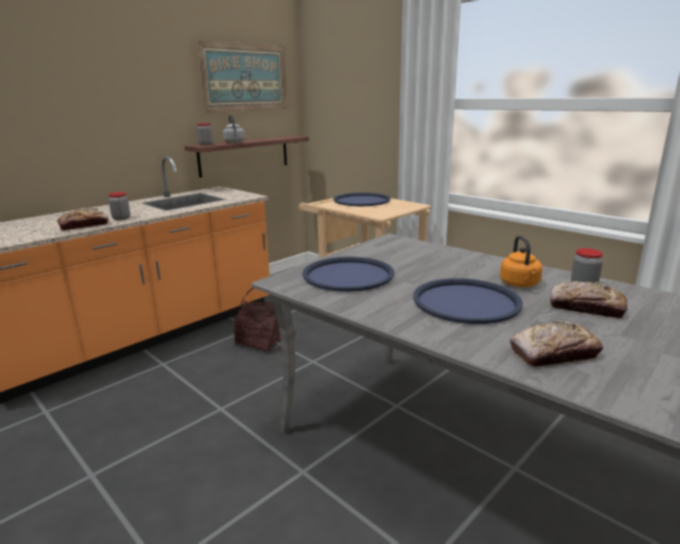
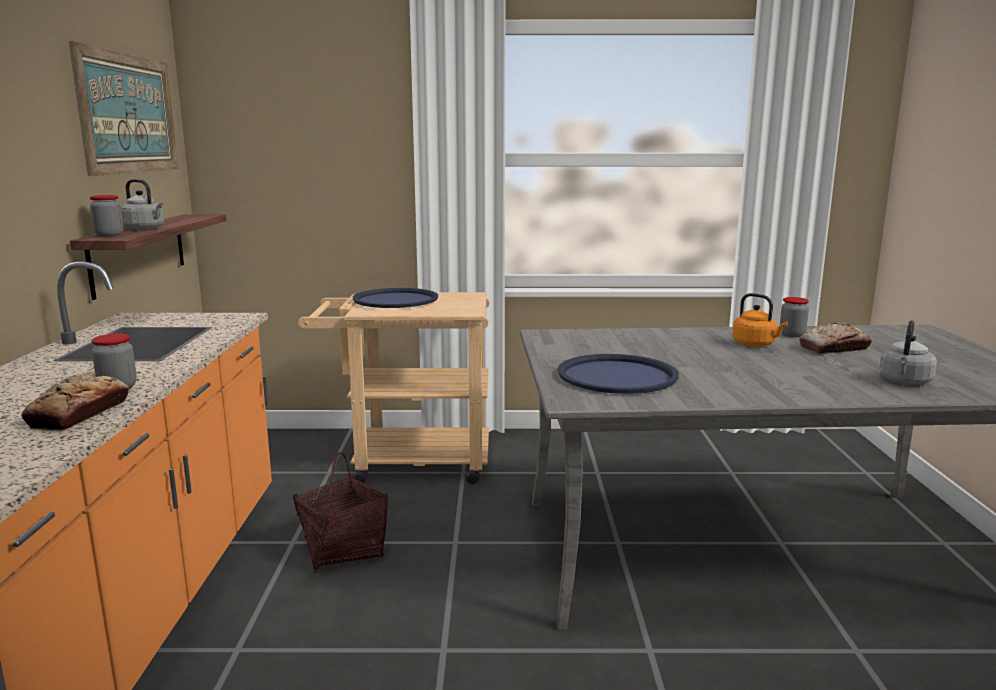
camera: 45 degrees left, 5 degrees down
(466, 302) = (765, 367): blue tray -> none
(554, 353) = (904, 382): bread -> grey kettle

